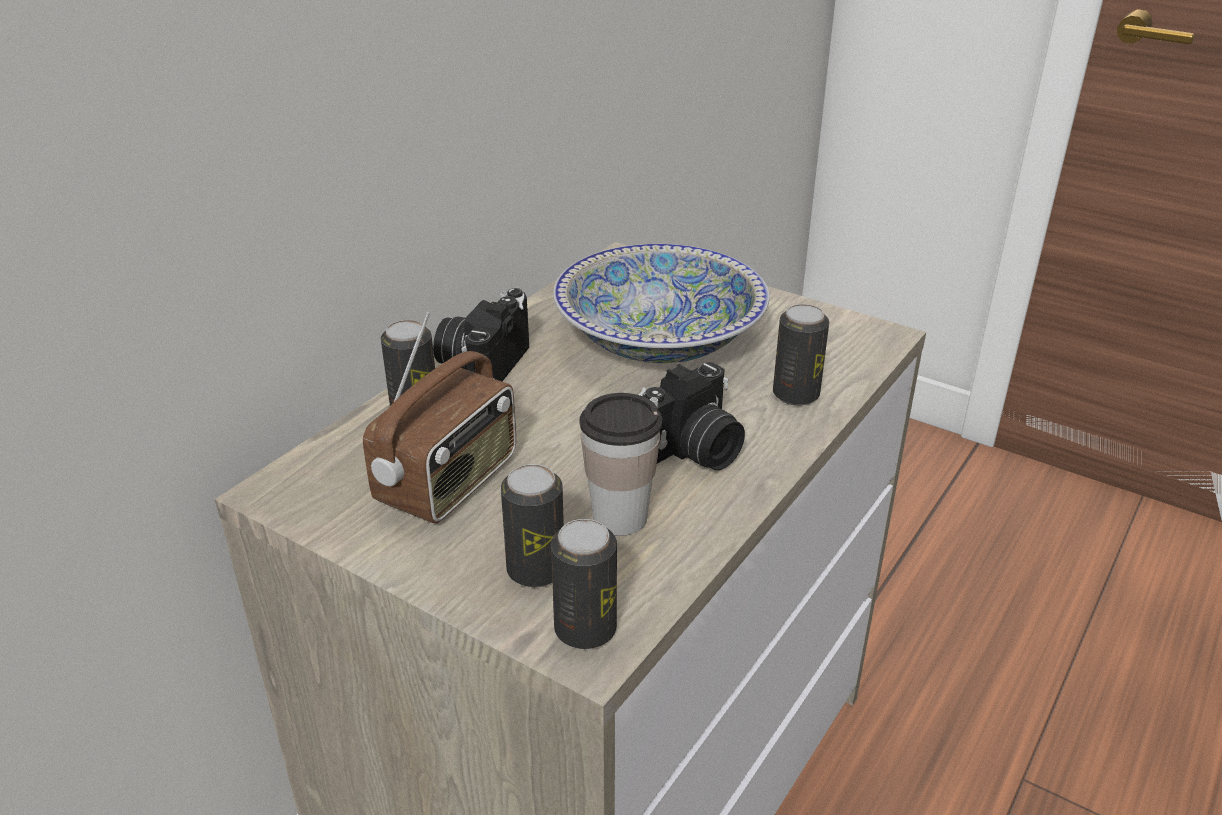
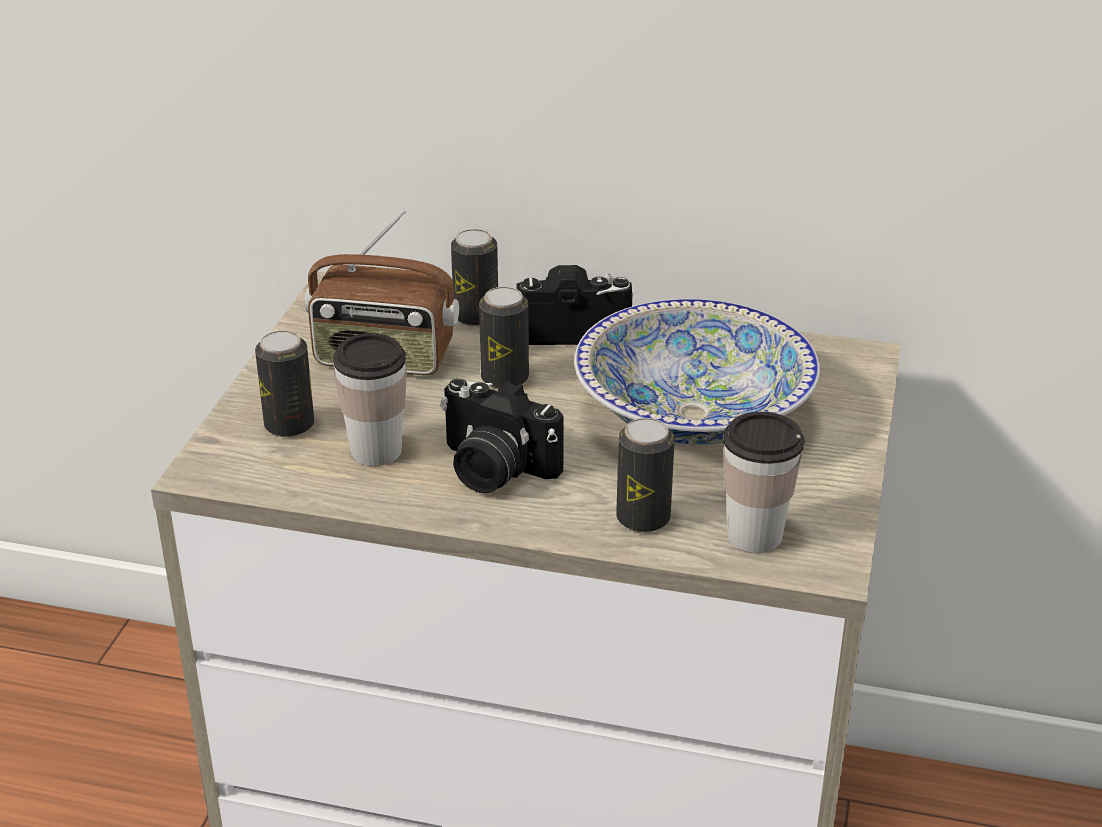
camera: 70 degrees right, 0 degrees up
(585, 629) = (228, 463): can -> can (505, 378)
(836, 353) = (754, 536): none -> cup

